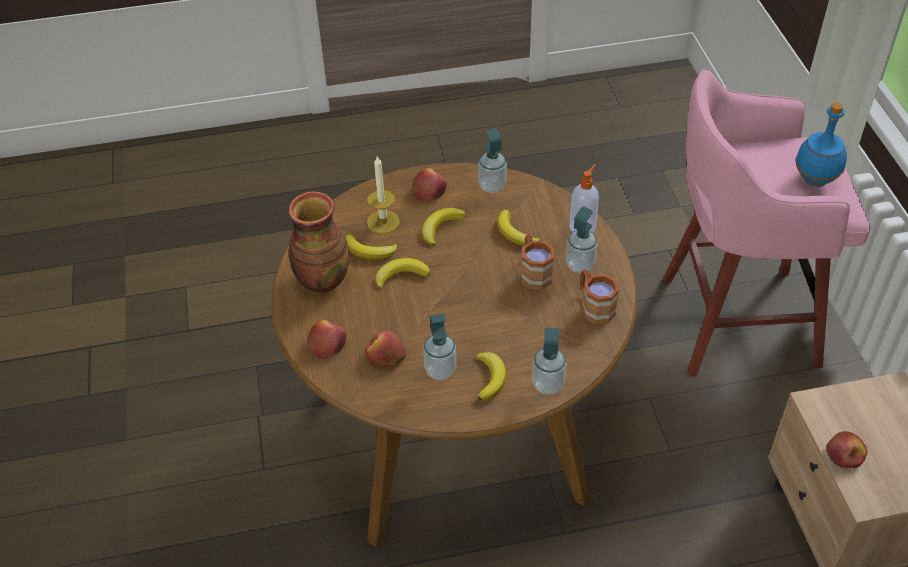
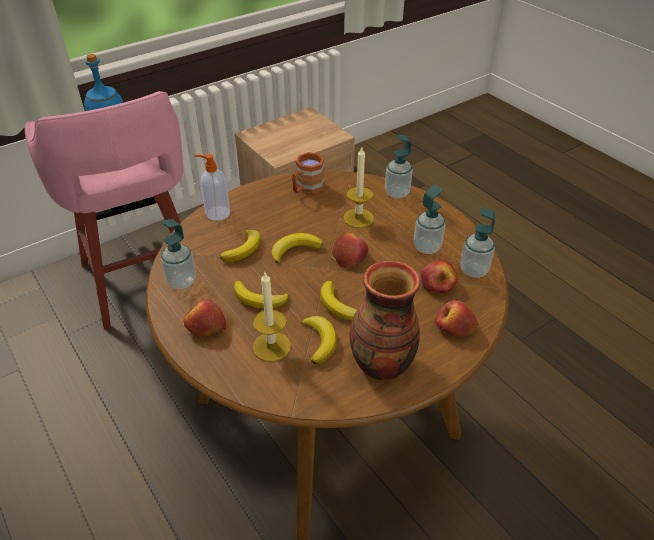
camera: 115 degrees left, 5 degrees down
(490, 378) = (413, 220): banana -> banana (295, 250)
(518, 332) = (358, 218): none -> candle
(534, 272) = (287, 226): brown mug -> none
(580, 265) = (265, 205): soap dispenser -> soap dispenser (473, 270)
(844, 455) = (311, 145): apple -> apple (349, 256)

